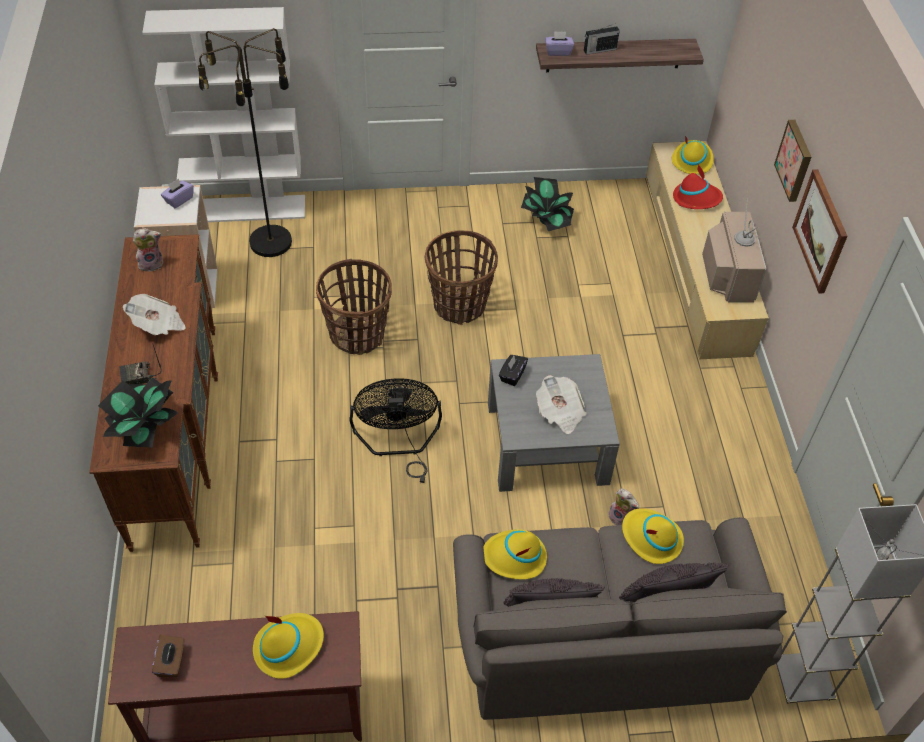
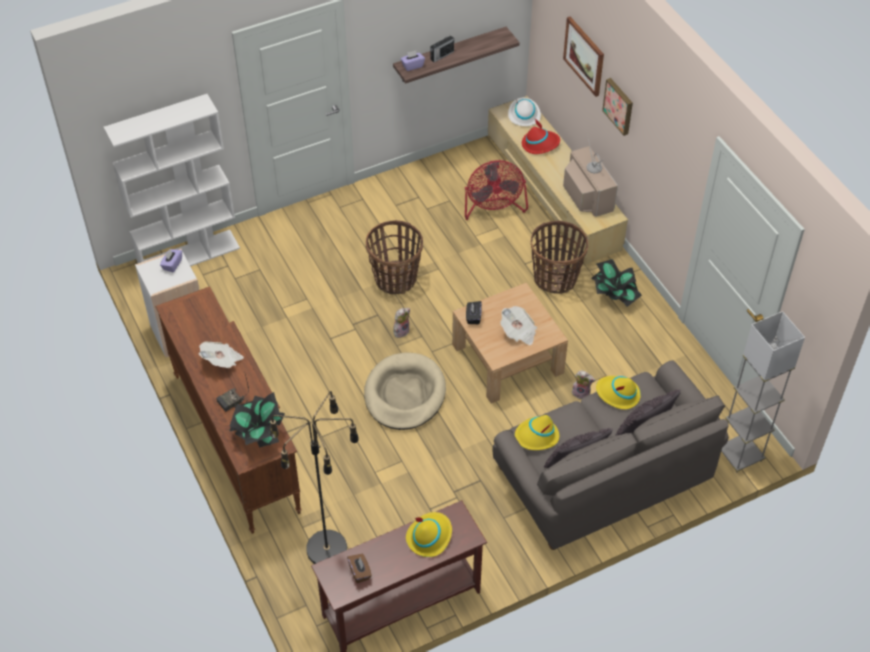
camera: 20 degrees left, 0 degrees up
(151, 263) = (188, 318): plush toy -> plush toy (401, 331)
(270, 243) = (224, 277): floor lamp -> floor lamp (327, 550)
(357, 334) = (331, 326): basket -> basket (555, 278)
(400, 443) = (404, 394): black fan -> beige dog bed
(546, 220) = (428, 193): potted plant -> potted plant (614, 295)
(547, 443) = (507, 359): grey coffee table -> brown coffee table
(612, 258) = (490, 207): none -> red fan
(692, 160) = (523, 114): yellow hat -> white hat
(821, 231) = (655, 152): picture -> picture (584, 56)

